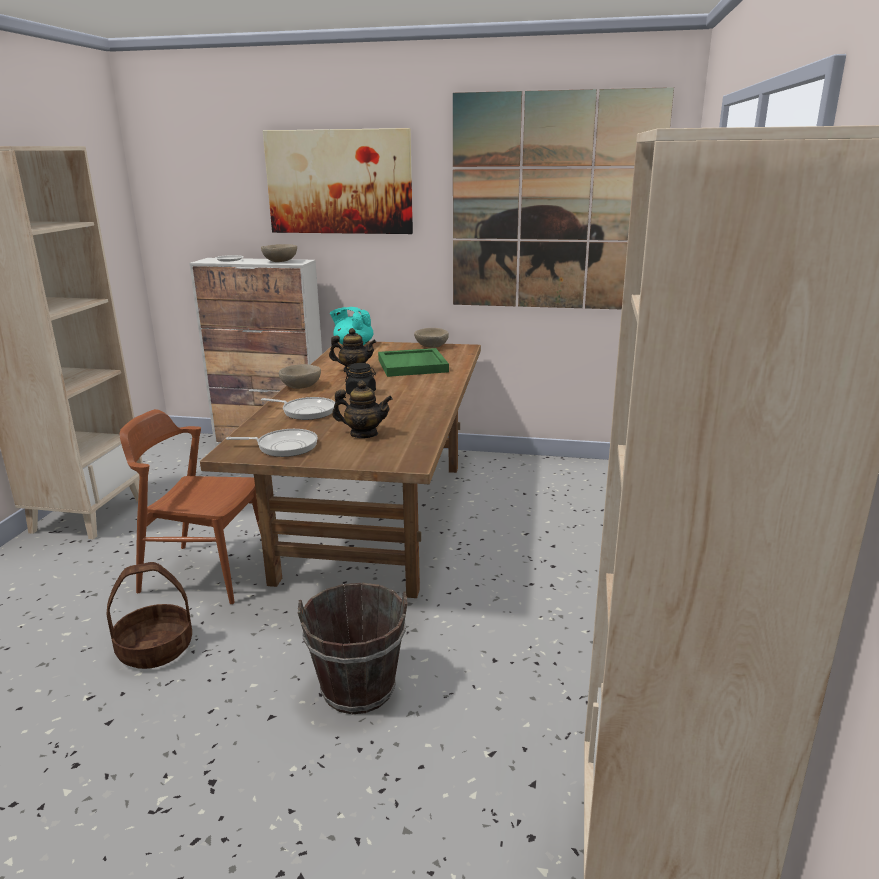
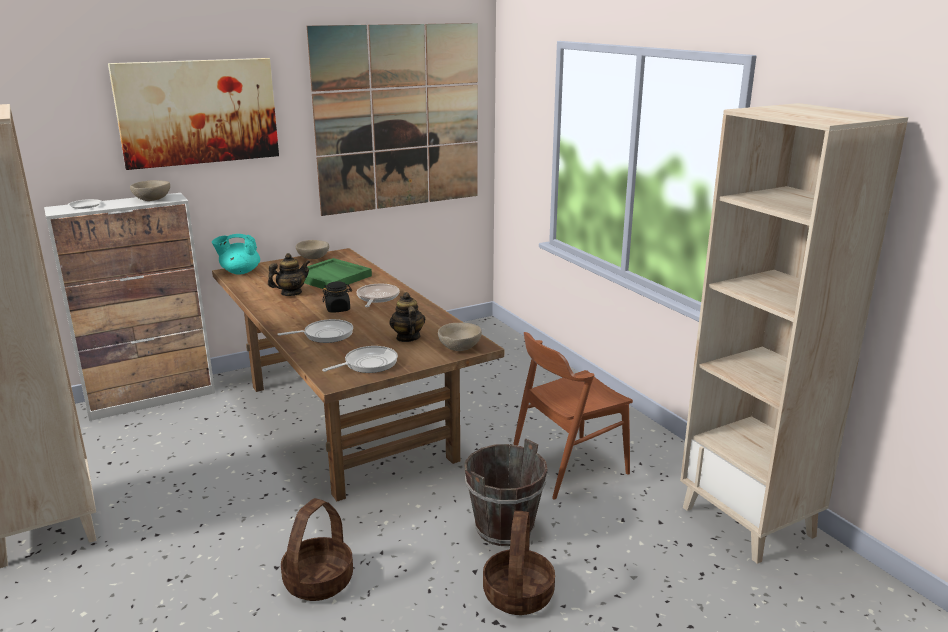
camera: 40 degrees left, 0 degrees up
(205, 573) = (267, 516): brown chair -> brown chair (568, 466)
(271, 767) = (518, 594): none -> basket
(301, 387) = (274, 317): beige bowl -> beige bowl (459, 347)
(364, 434) = (407, 337): teapot -> teapot turned 75 degrees counterclockwise
(413, 392) = (377, 298): none -> frying pan

